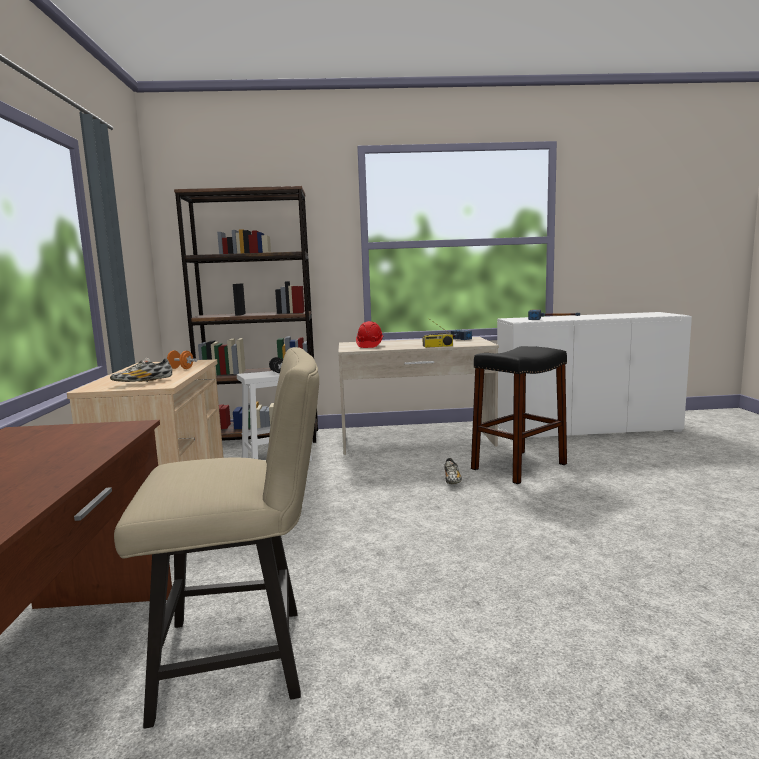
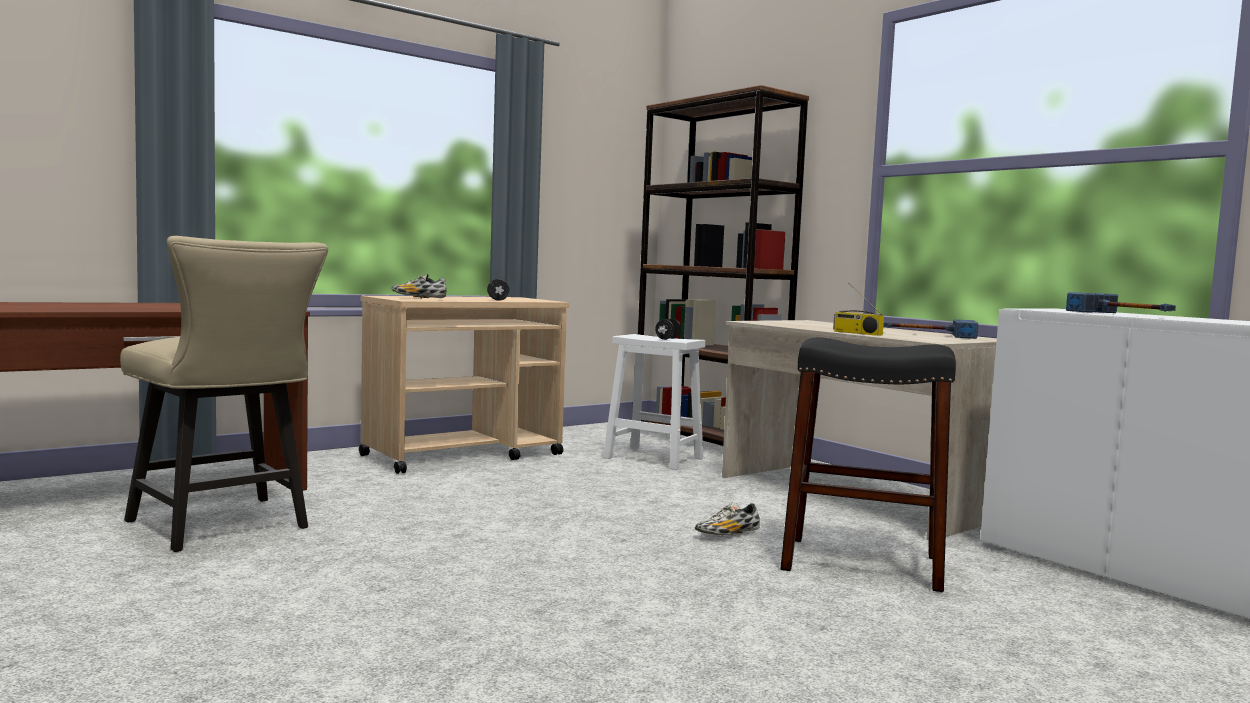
camera: 55 degrees right, 5 degrees down
(181, 368) = (498, 300): orange dumbbell -> black dumbbell
(369, 345) = (800, 323): red hard hat -> none

